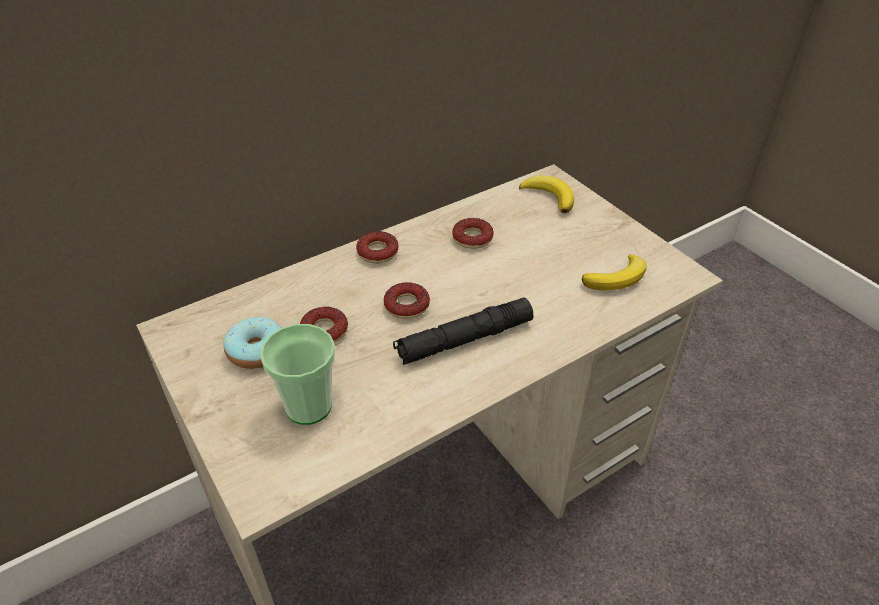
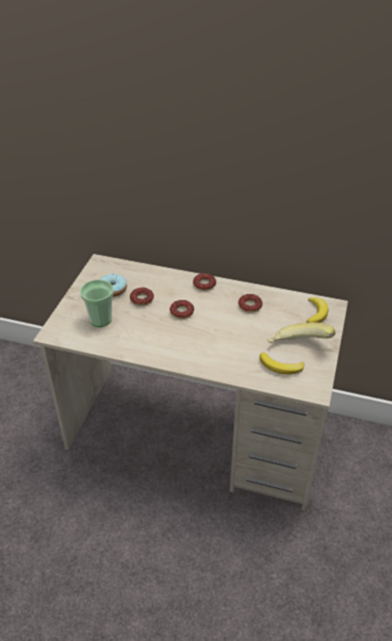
camera: 50 degrees right, 0 degrees up
(464, 339) = (181, 339): black flashlight -> none
(596, 244) = (298, 347): none -> banana

